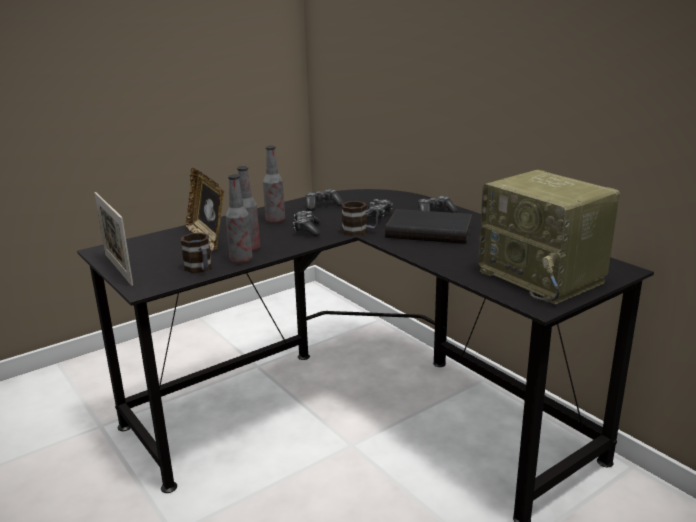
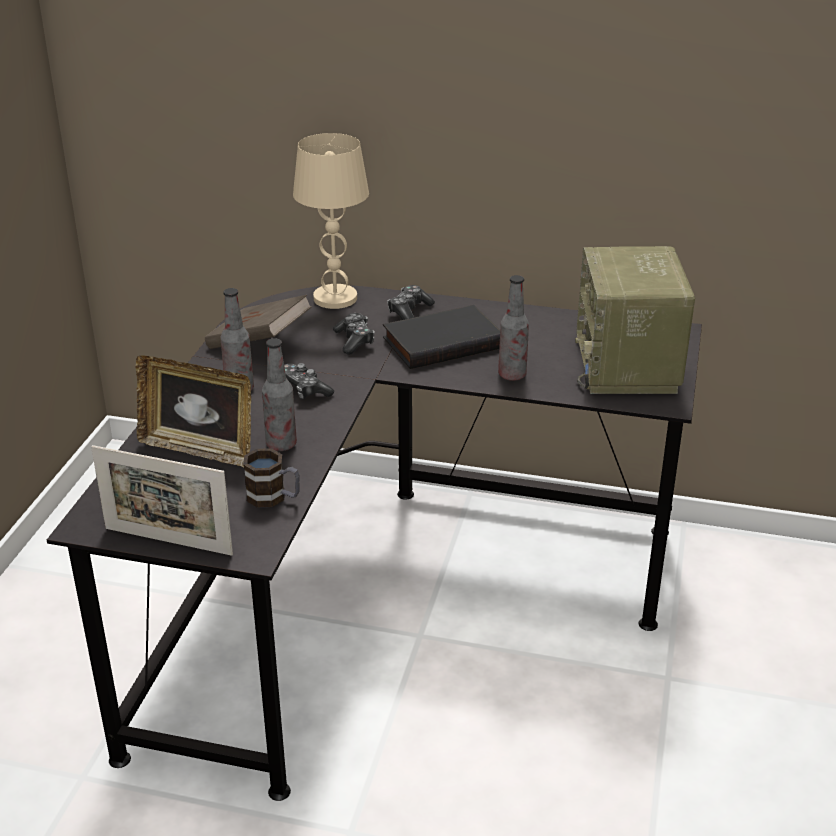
camera: 40 degrees left, 10 degrees up
(241, 260) = (300, 465): bottle -> bottle (512, 375)
(322, 205) = (259, 343): game controller -> brown book
(360, 231) = (369, 370): mug -> none
(401, 197) = (335, 298): none -> beige table lamp
(543, 277) = (628, 367): radio -> radio turned 75 degrees clockwise

